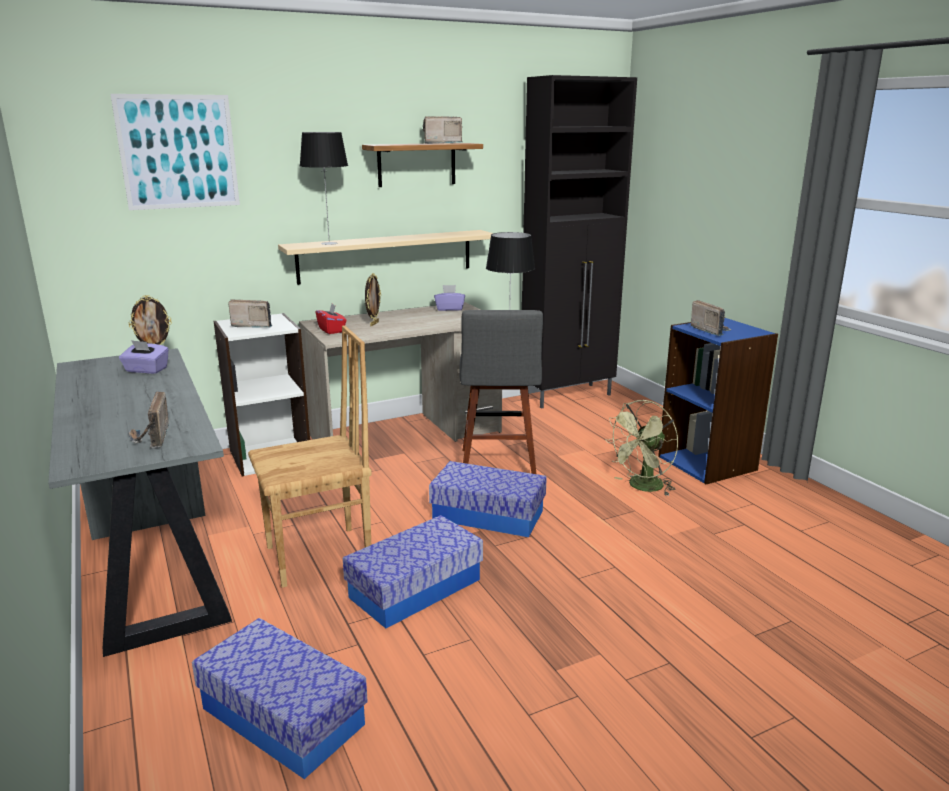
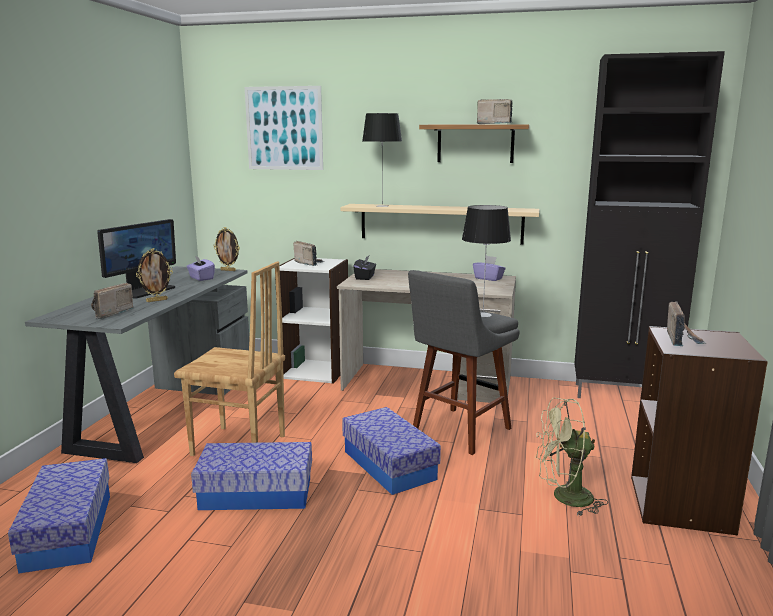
camera: 40 degrees right, 5 degrees down
(111, 402) = (144, 290): none -> monitor
(332, 330) = (365, 277): red tissue box -> black tissue box
(373, 324) = (403, 278): picture frame -> picture frame (157, 300)
(708, 463) = (681, 504): blue bookcase -> brown bookcase

